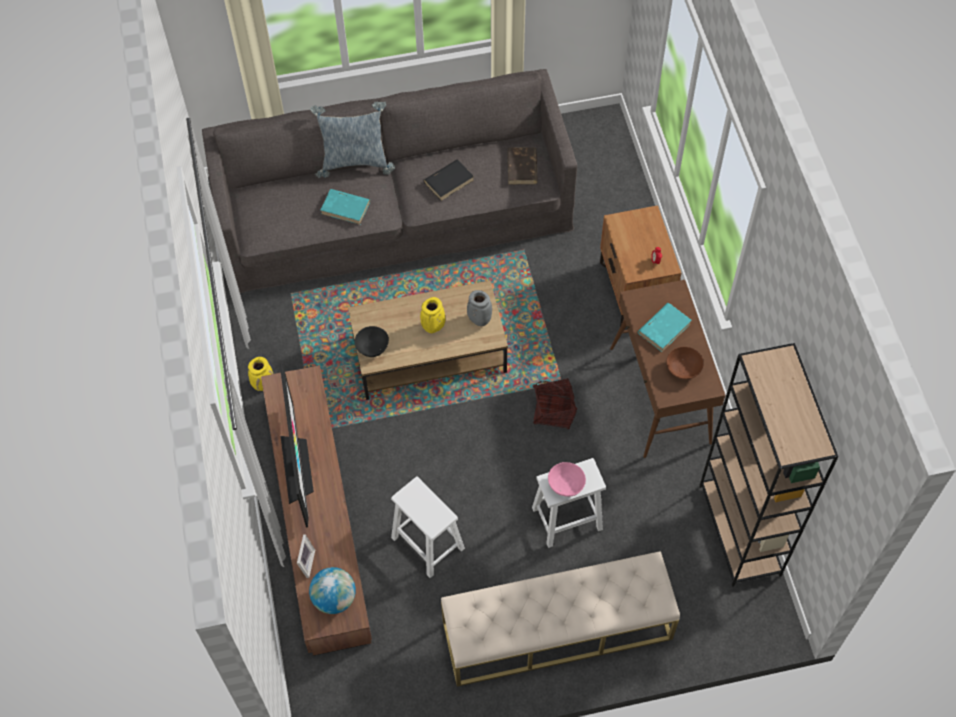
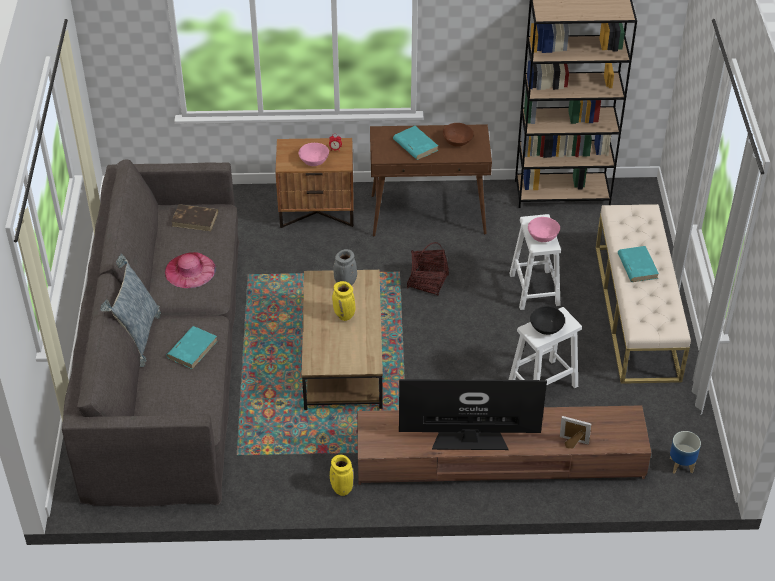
camera: 80 degrees left, 15 degrees down
(334, 598) = (611, 426): globe -> none
(336, 691) = (681, 465): none -> planter
(372, 347) = (354, 362): black bowl -> black bowl (546, 328)
(449, 181) = (190, 270): black book -> pink hat
(560, 596) = (637, 266): none -> turquoise book
(630, 245) = (314, 161): none -> pink bowl

